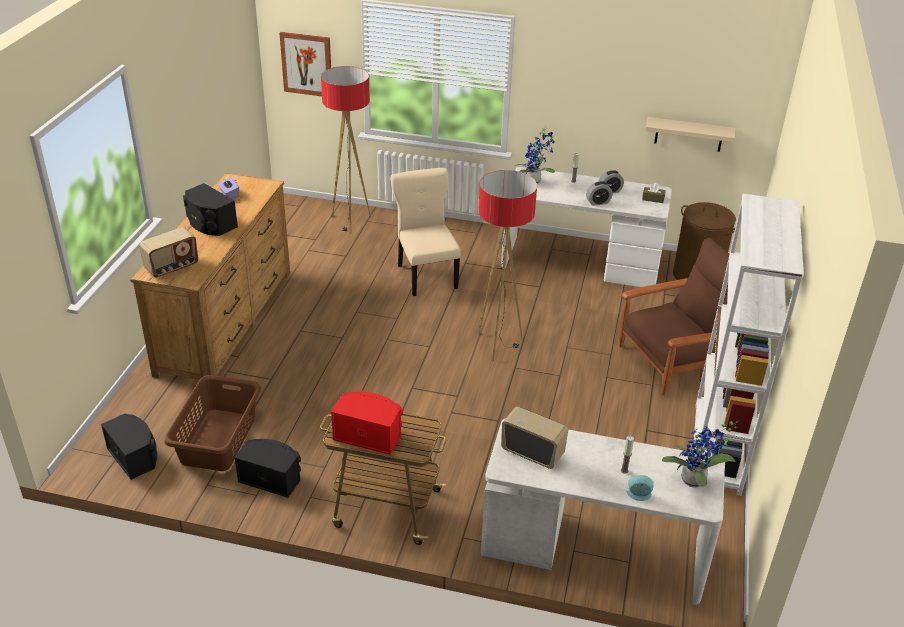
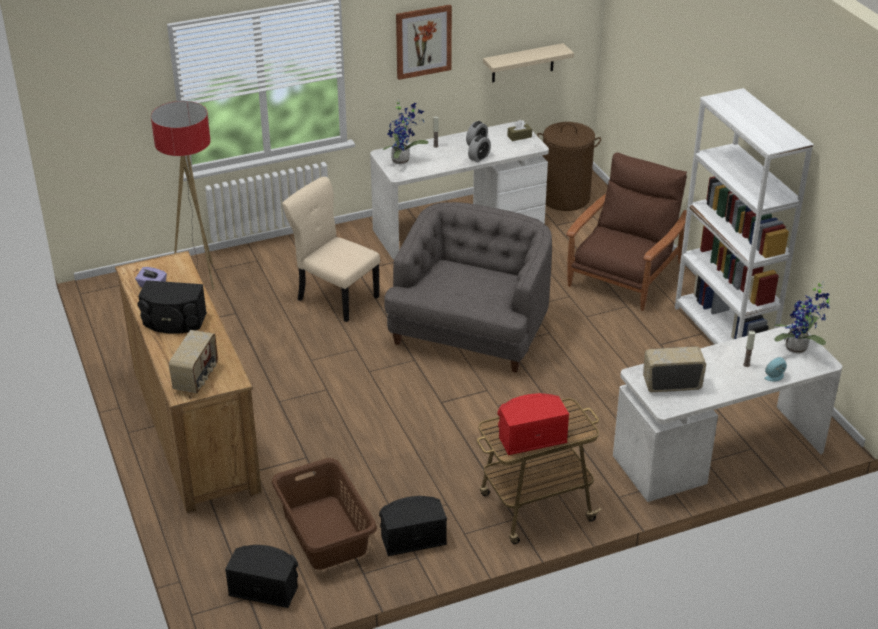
camera: 35 degrees left, 0 degrees up
(307, 64) = (107, 116): picture -> picture (423, 41)
(498, 344) = (470, 330): floor lamp -> grey armchair

